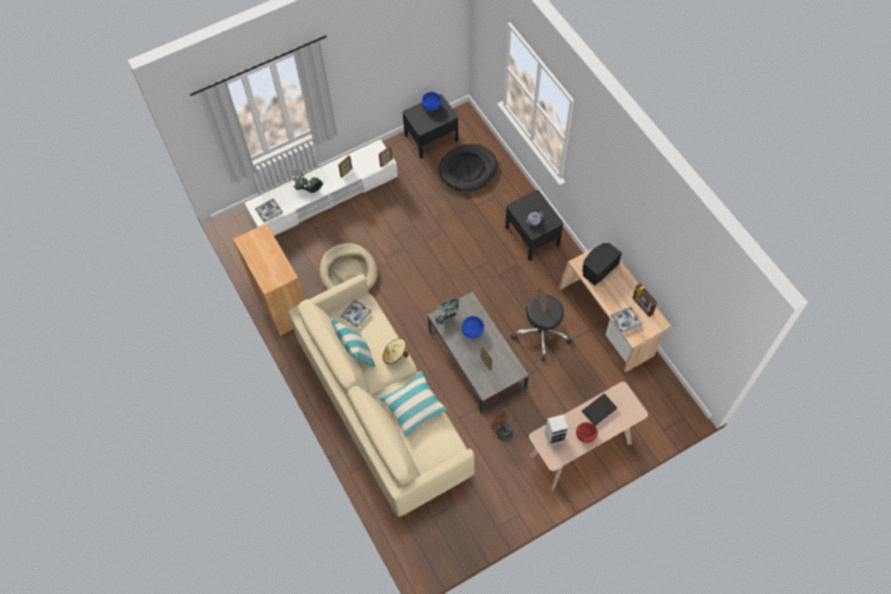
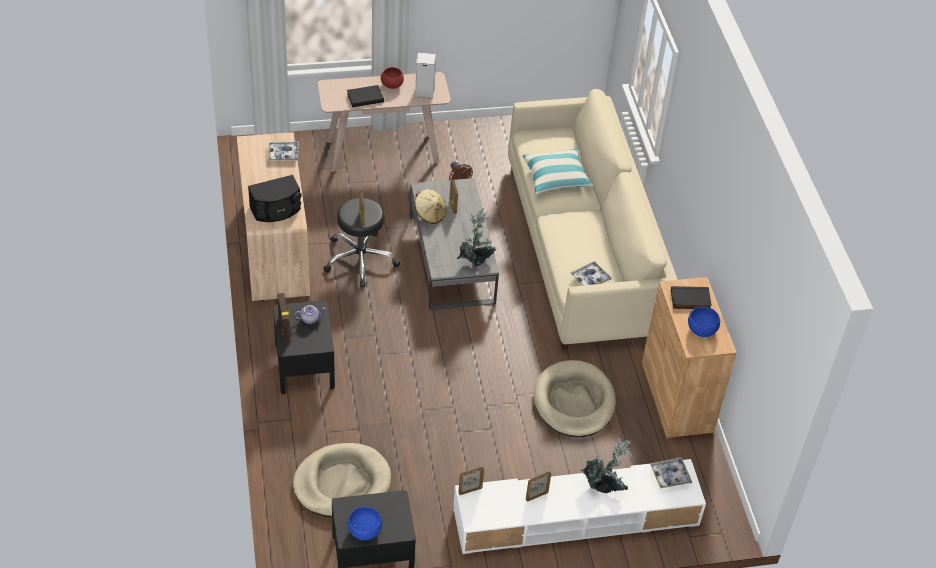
camera: 165 degrees left, 15 degrees down
(272, 269) = (690, 300): none -> black book
(356, 352) = (603, 243): pillow -> none
(394, 355) = (558, 226): beige hat -> beige hat (430, 214)
(468, 170) = (342, 483): black dog bed -> beige dog bed
(472, 331) = (452, 240): blue bowl -> blue bowl (702, 329)
(642, 306) = (254, 161): picture frame -> picture frame (285, 329)

